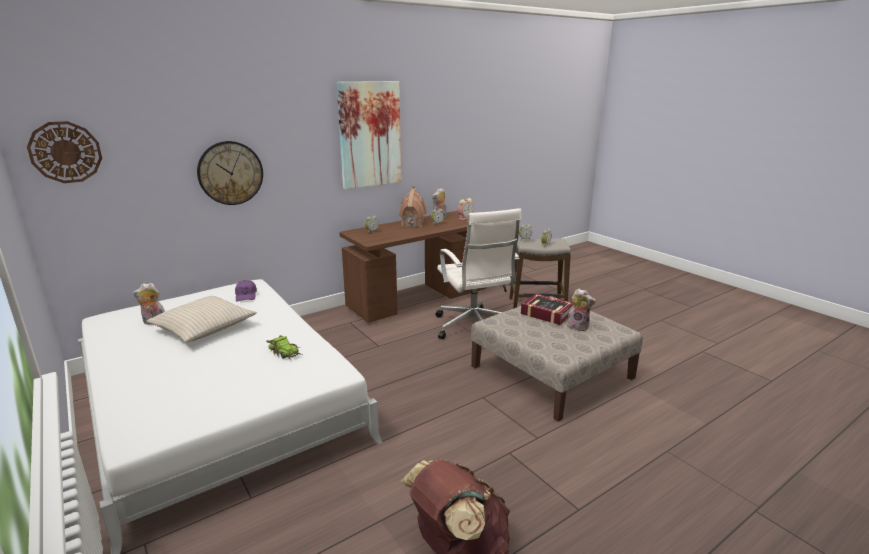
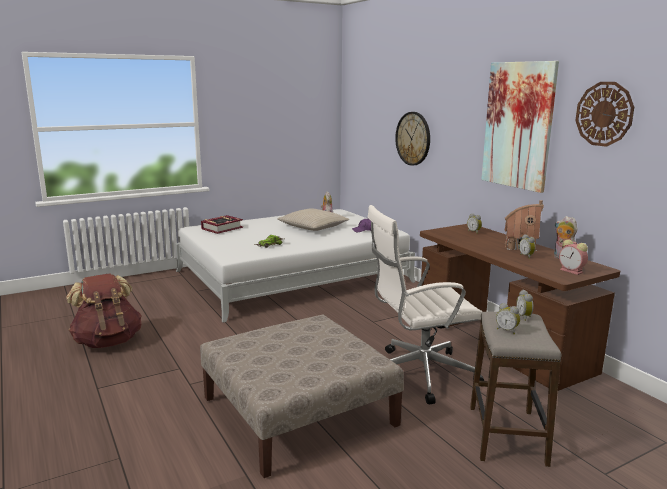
camera: 95 degrees right, 5 degrees down
(65, 152) = (355, 106): wall clock -> wall clock (604, 114)
(546, 314) = (329, 349): book -> book (222, 228)
(579, 327) = (287, 363): plush toy -> none

